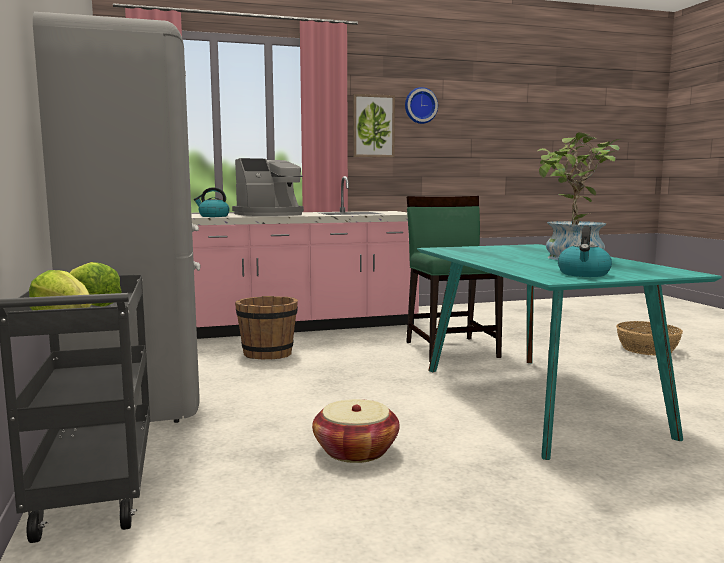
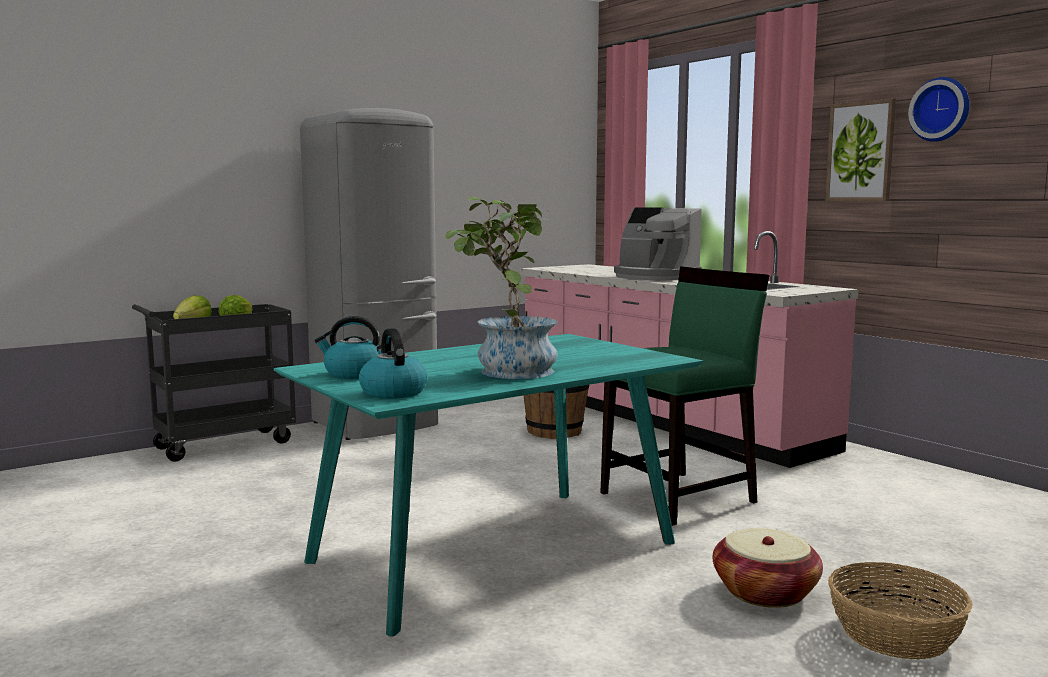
camera: 70 degrees right, 0 degrees up
(213, 216) = (593, 273): kettle -> kettle (392, 392)
(355, 450) = (306, 493): basket -> basket (765, 592)

